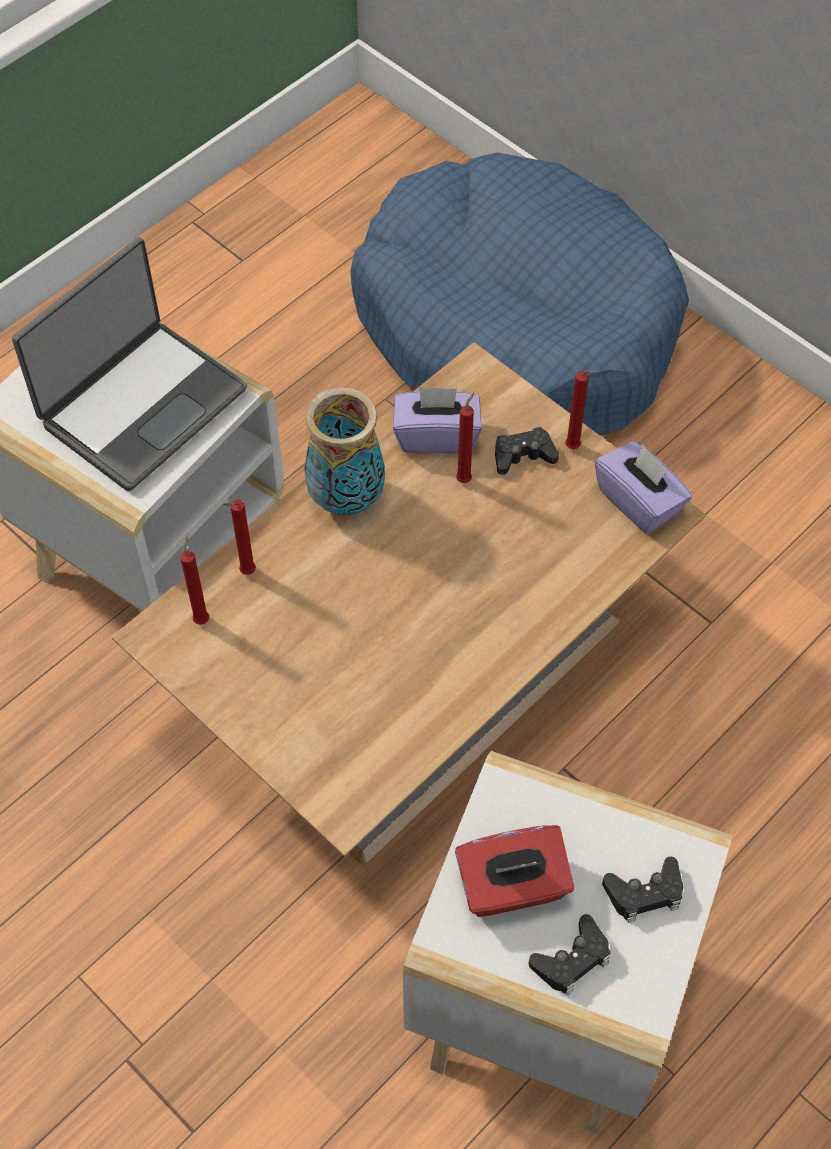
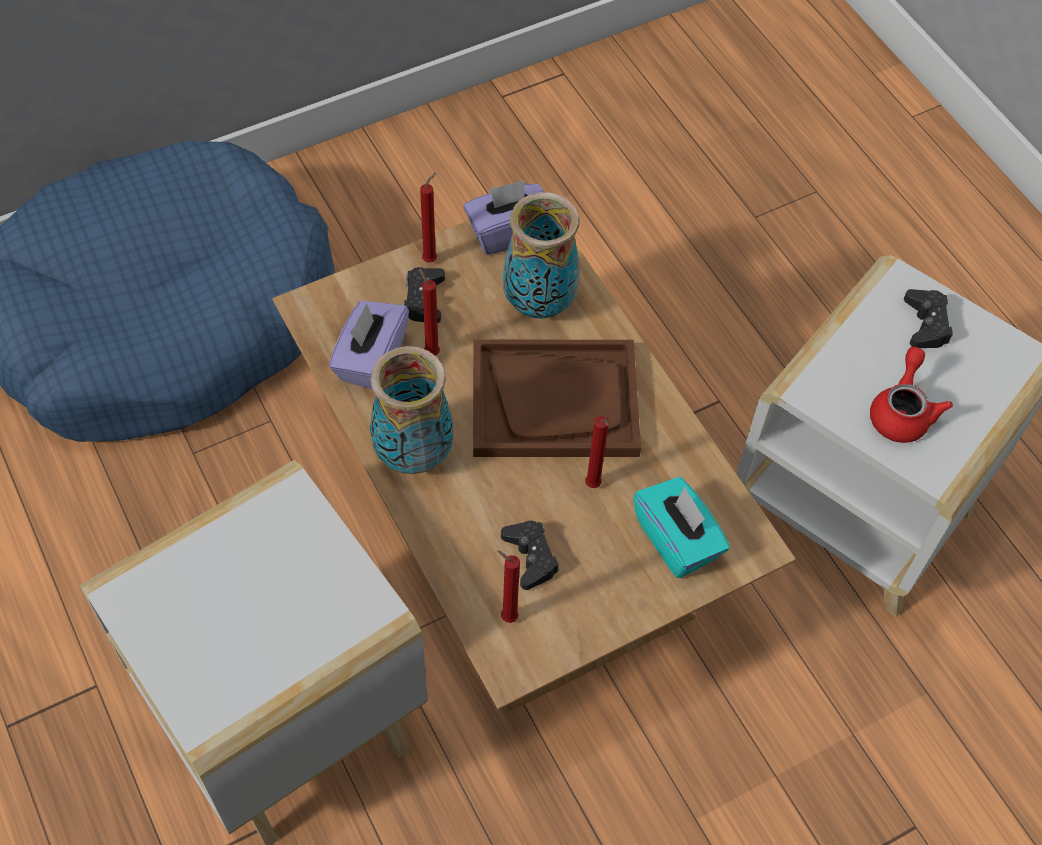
camera: 75 degrees left, 0 degrees up
(141, 405) = (265, 581): laptop -> none
(245, 572) = (467, 564): red candle -> red candle (593, 487)
(328, 740) = (677, 540): none -> turquoise tissue box
(450, 595) = (555, 401): none -> brown tray
(512, 886) = (902, 411): red tissue box -> red teapot
(561, 550) = (538, 303): none -> vase
(572, 959) = (974, 390): black game controller -> black game controller (530, 557)

